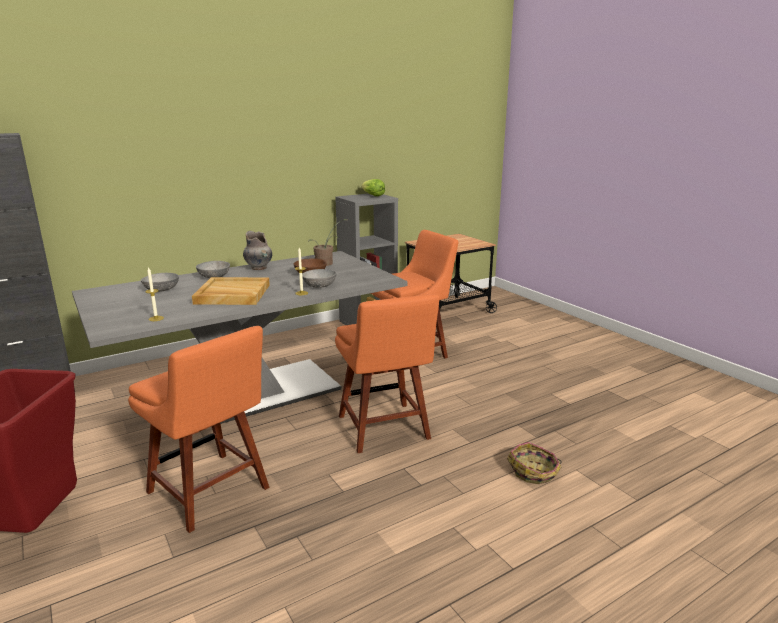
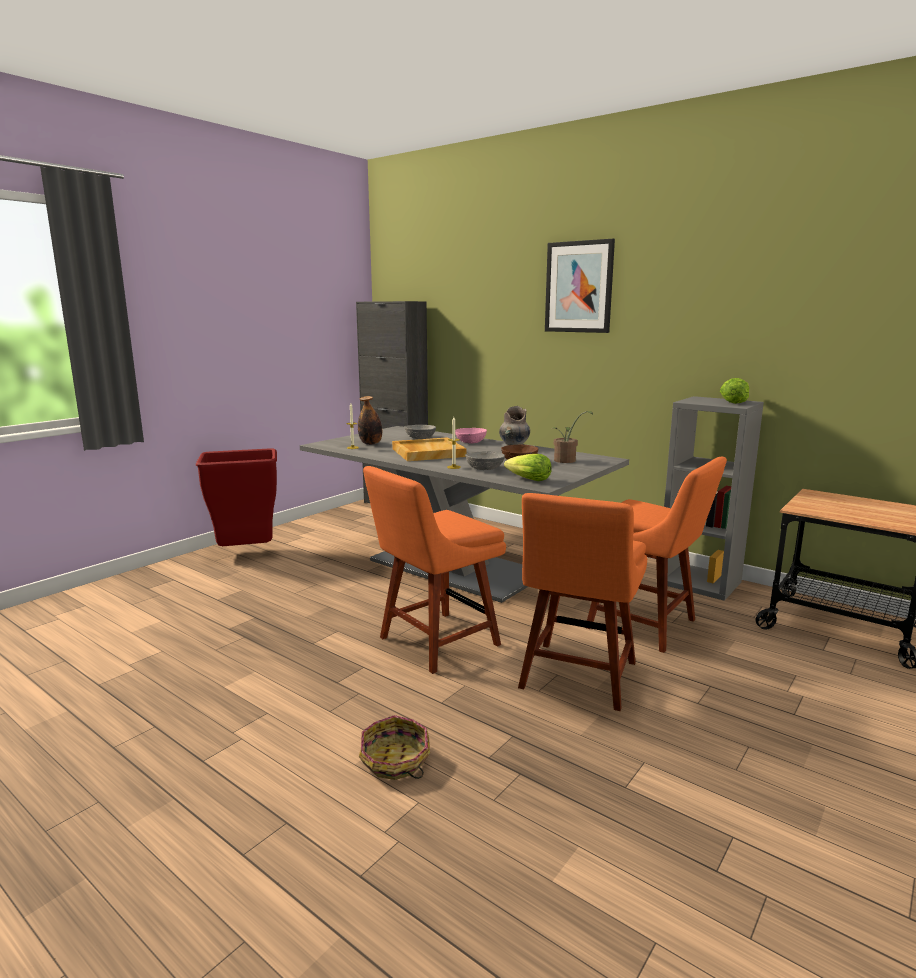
camera: 70 degrees right, 5 degrees down
(150, 309) = (370, 443): none -> bottle
(211, 492) = (295, 591): orange chair -> orange chair (577, 678)
(214, 276) = (471, 442): grey bowl -> pink bowl
(227, 115) = (579, 287): none -> picture
(368, 280) = (528, 480): none -> lettuce

